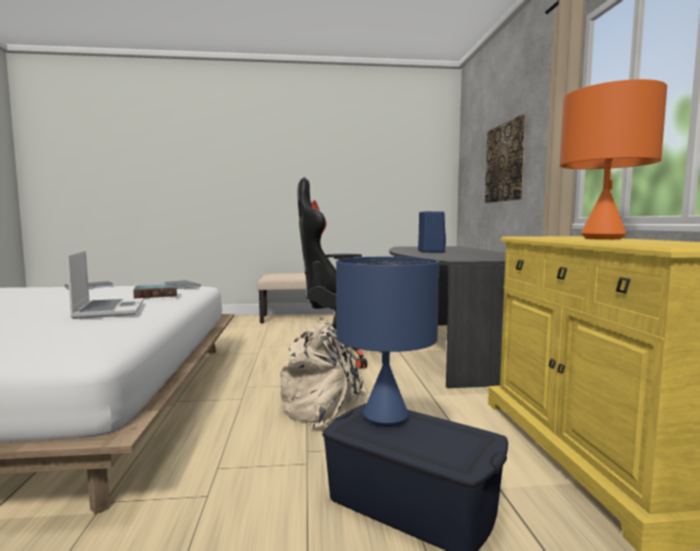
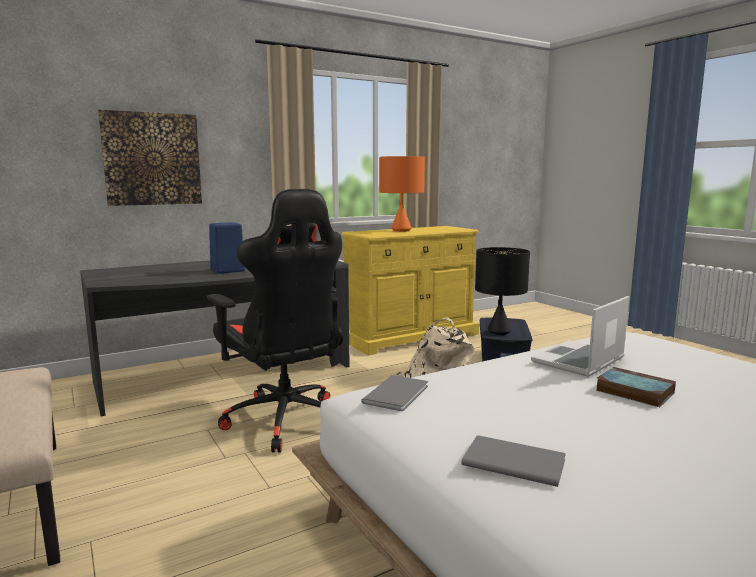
camera: 115 degrees left, 5 degrees up
(157, 295) = (486, 375): book -> book (632, 391)
(385, 419) = (499, 332): blue table lamp -> black table lamp

